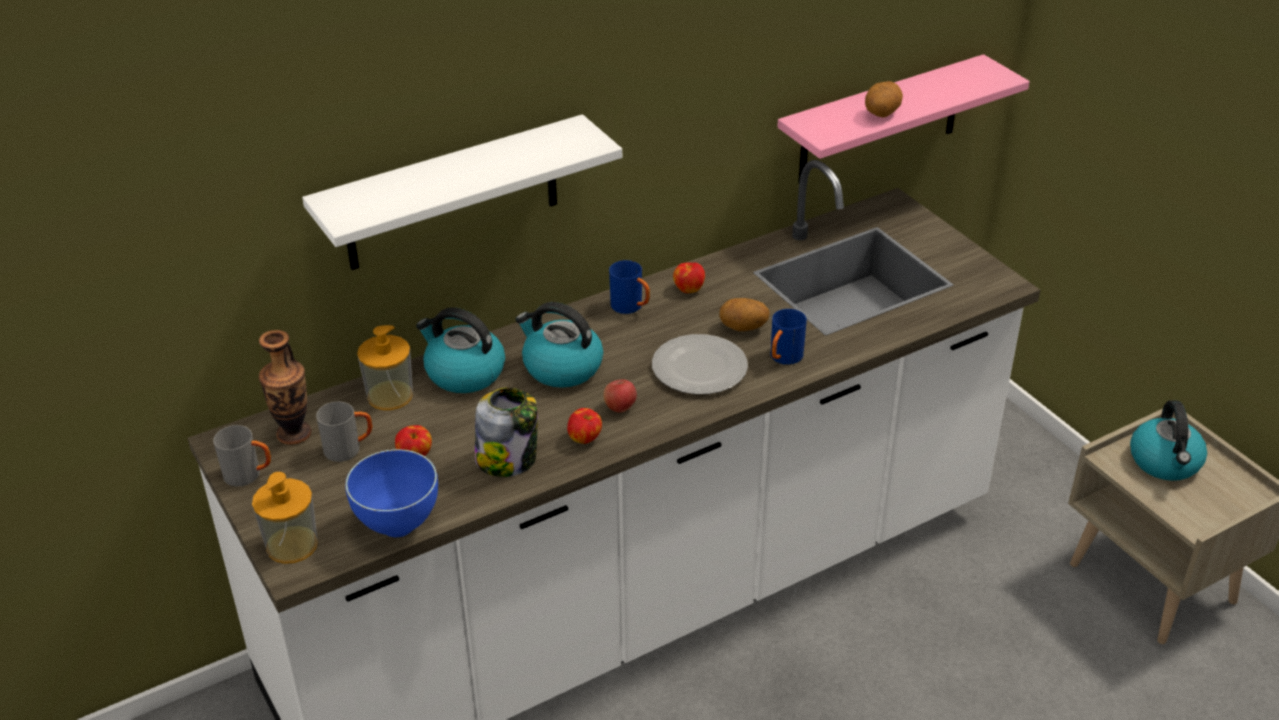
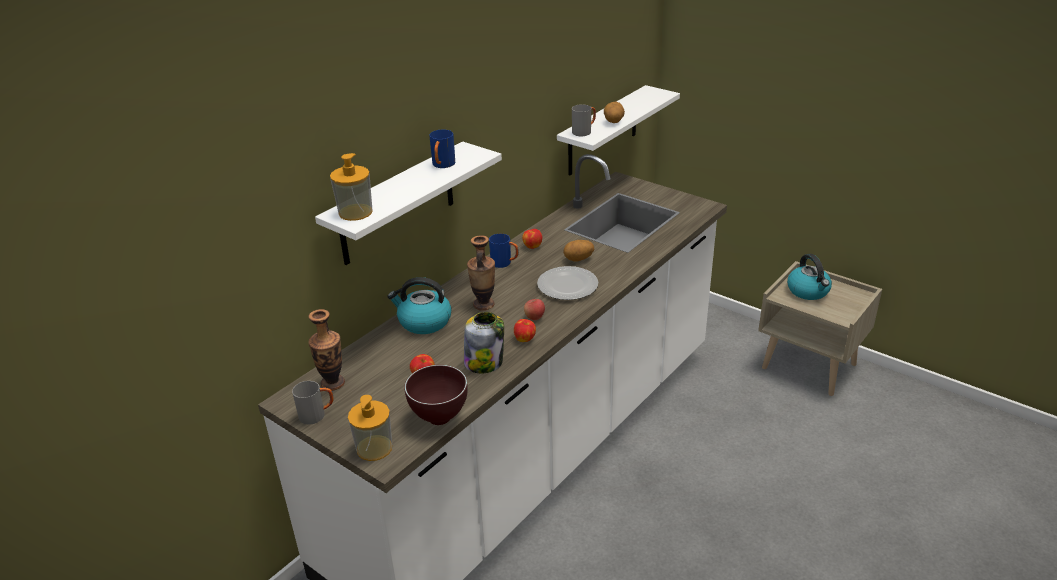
camera: 20 degrees left, 5 degrees down
(349, 449) = (376, 382): grey mug -> grey mug (584, 132)
(390, 395) = (383, 346): soap dispenser -> soap dispenser (355, 212)
(396, 528) = (438, 419): blue bowl -> brown bowl
(561, 367) = (483, 304): kettle -> vase
(783, 359) = (612, 270): blue mug -> blue mug (442, 166)
(880, 121) = (603, 131): pink shelf -> white shelf

